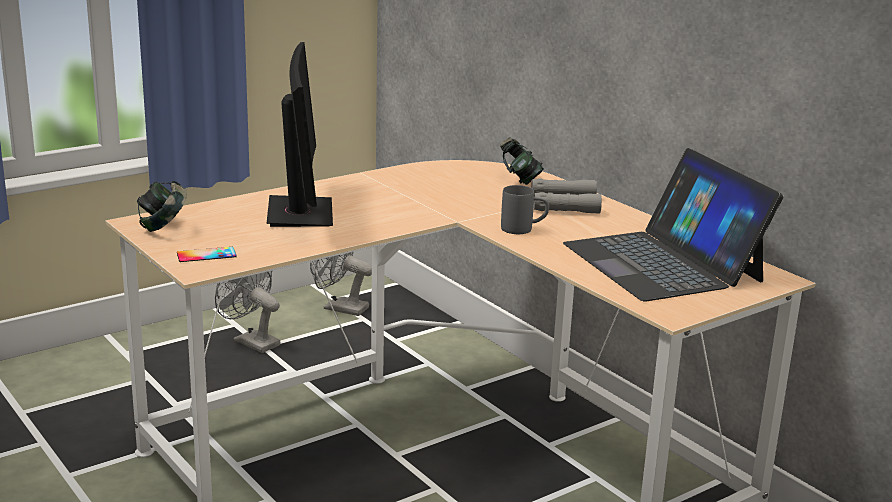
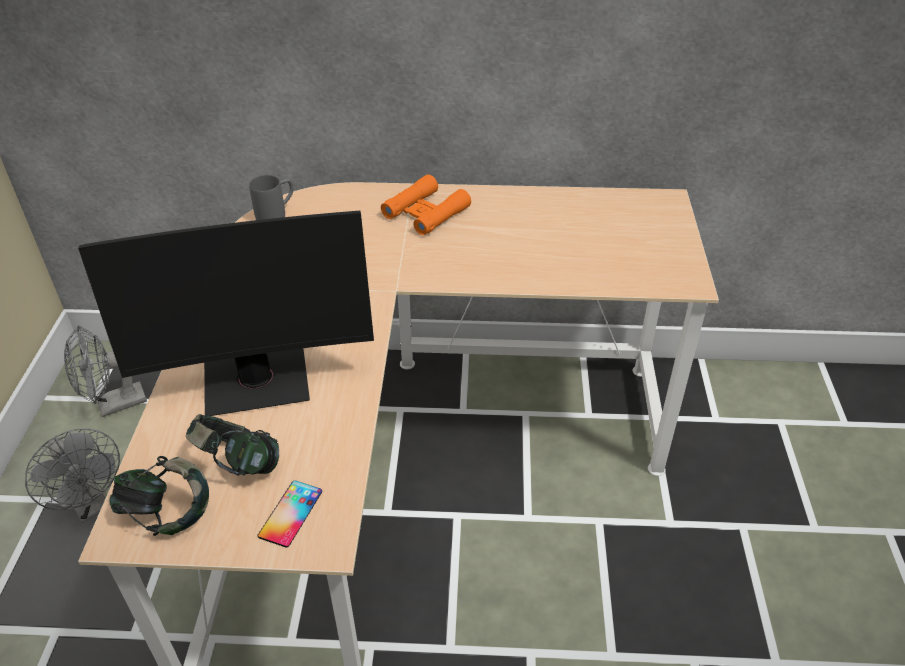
camera: 50 degrees left, 20 degrees up
(251, 341) = (91, 505): grey fan -> grey fan turned 120 degrees counterclockwise
(300, 213) = (257, 382): monitor -> monitor turned 135 degrees clockwise
(519, 180) = (344, 205): headphones -> headphones (238, 464)
(523, 229) = (455, 264): grey mug -> grey mug (277, 214)
(564, 204) = (426, 213): grey binoculars -> orange binoculars
(663, 262) = (592, 232): laptop -> none

